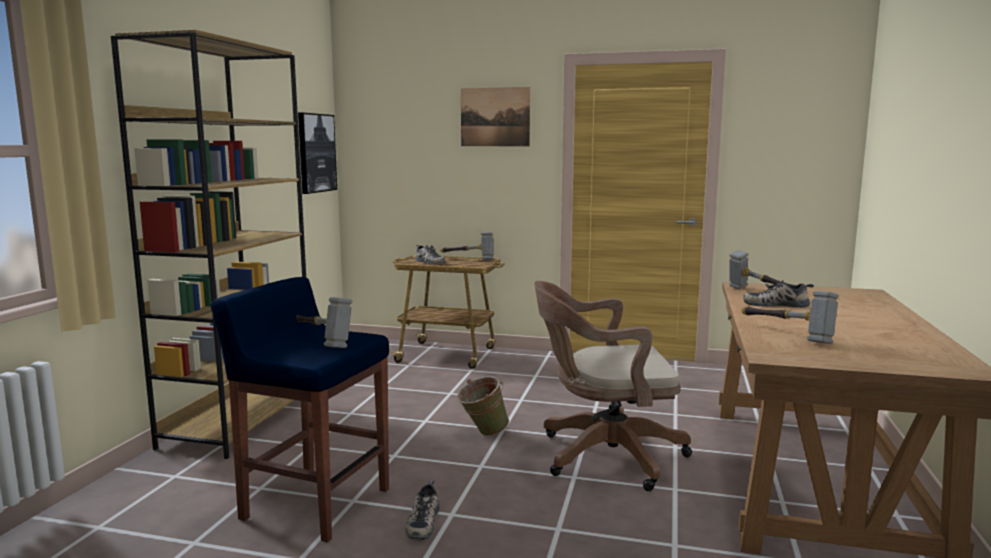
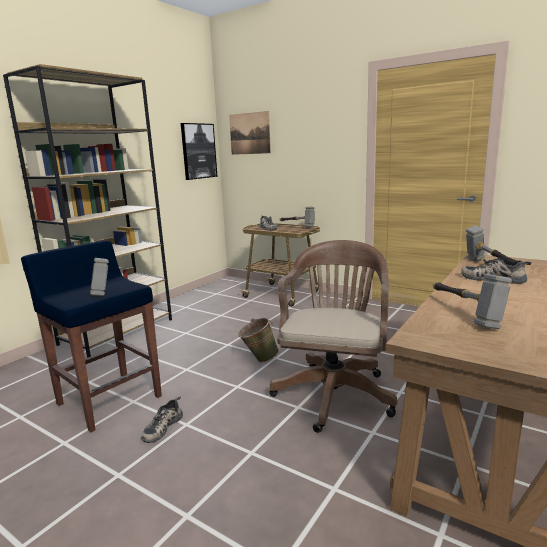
camera: 20 degrees right, 5 degrees up
(495, 117) = (318, 118): picture -> picture (249, 133)
(603, 456) = (334, 391): brown office chair -> brown office chair turned 90 degrees clockwise

